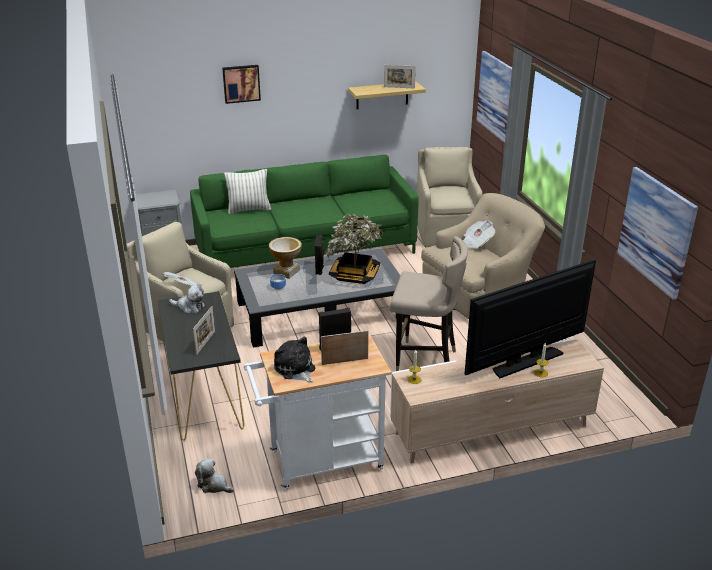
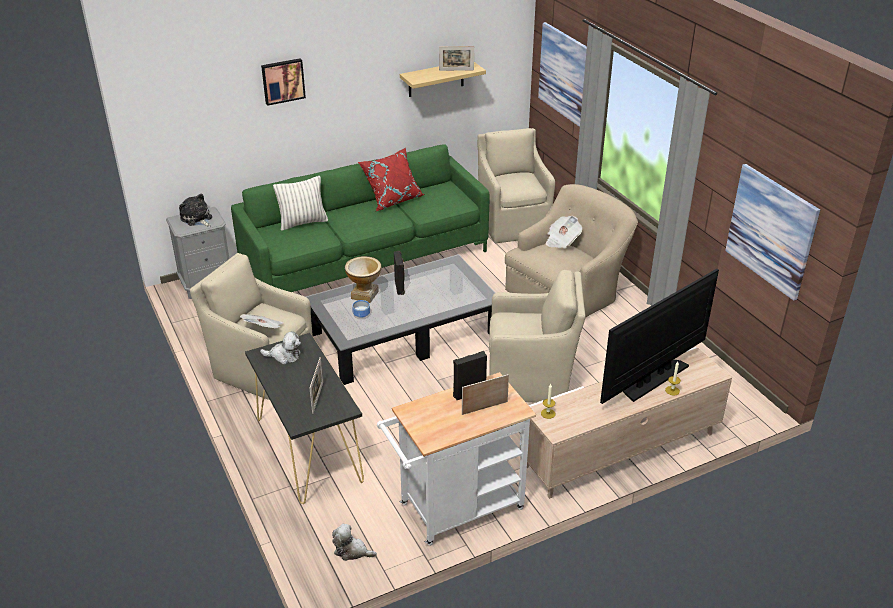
camera: 10 degrees left, 5 degrees up
(295, 369) = (436, 423): plush toy -> plush toy (197, 219)
(333, 198) = (392, 199): none -> red pillow
(355, 275) = (440, 292): potted plant -> none
(424, 360) = (531, 379): beige stool -> beige armchair

